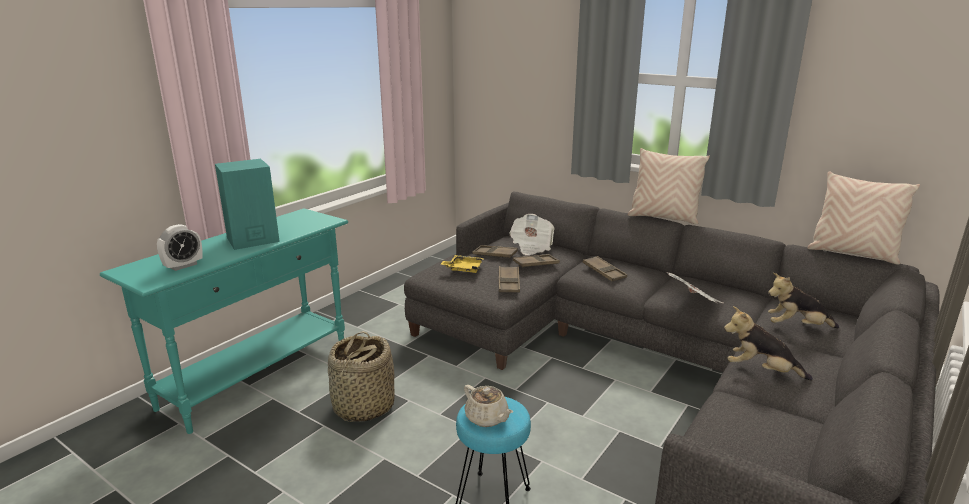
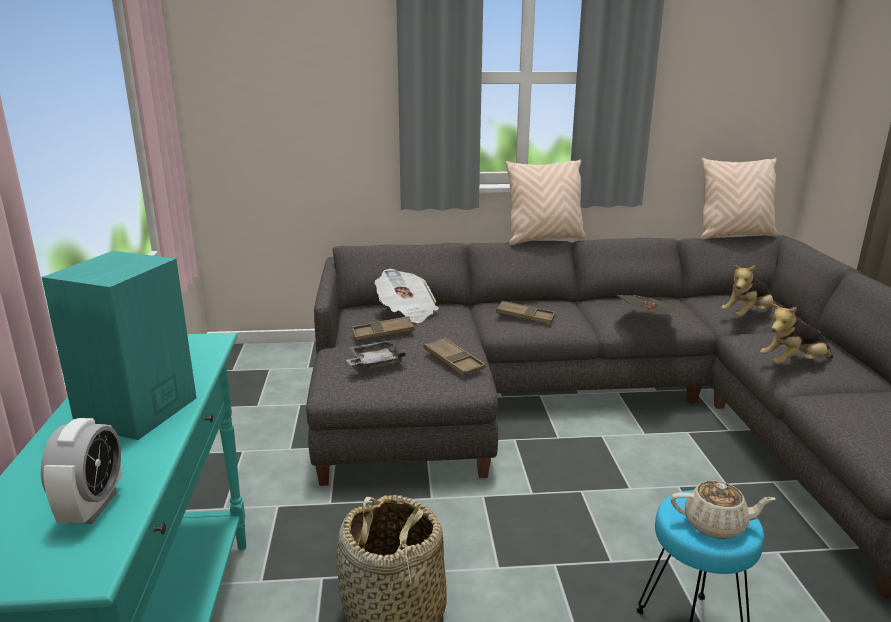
camera: 40 degrees left, 0 degrees up
(464, 269) = (374, 362): yellow tray -> grey tray
(536, 264) = (446, 330): brown tray -> none

